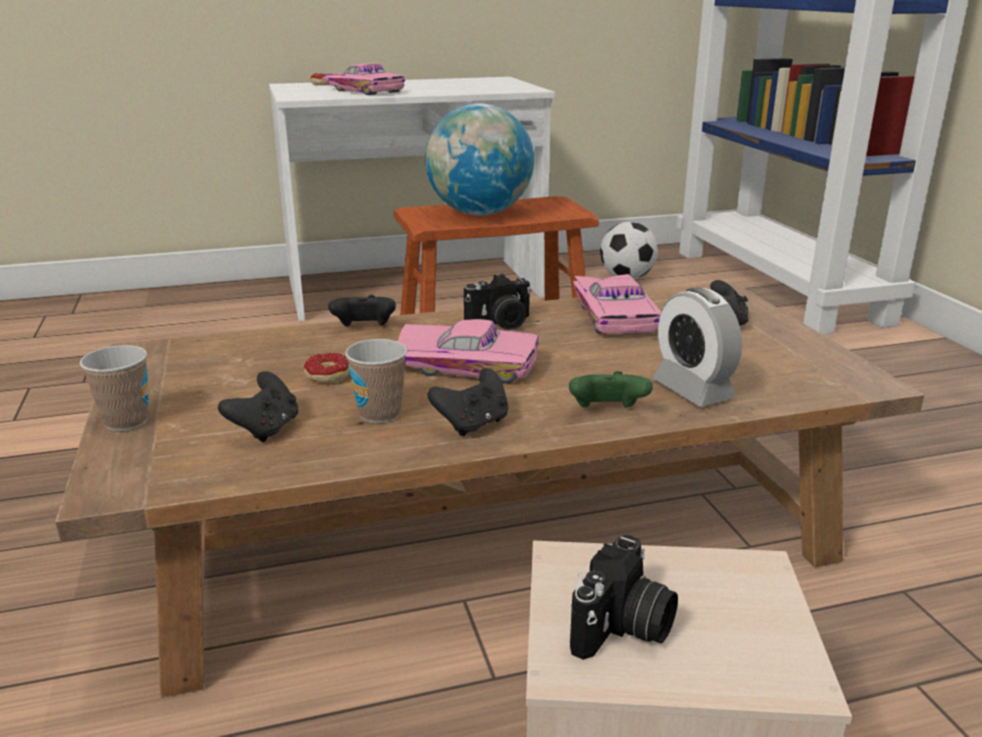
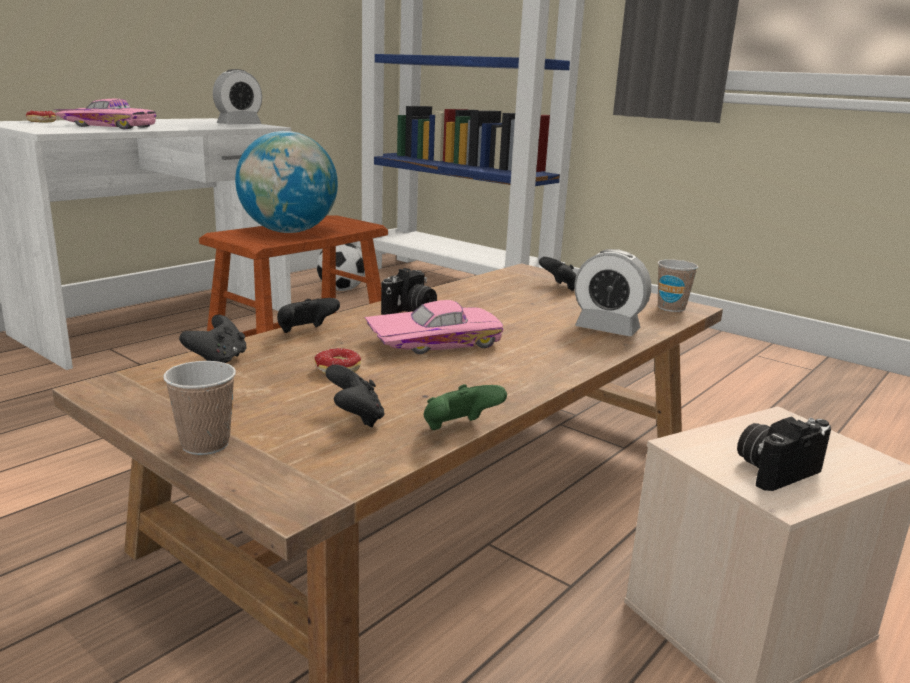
camera: 35 degrees left, 5 degrees down
(380, 414) = (429, 386): cup -> cup (671, 308)
(473, 424) = (510, 378): black game controller -> black game controller (218, 361)
(502, 88) = (239, 125): none -> alarm clock
(606, 412) = (581, 352): green game controller -> green game controller (459, 429)
(618, 315) = (484, 293): pink toy car -> none
(623, 629) = (774, 470): camera -> camera turned 120 degrees counterclockwise

